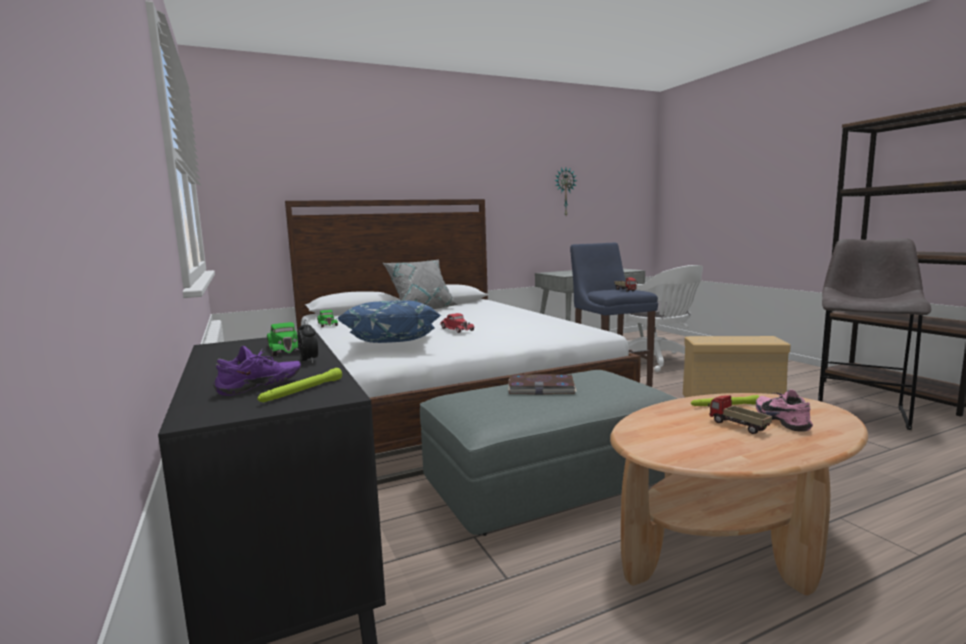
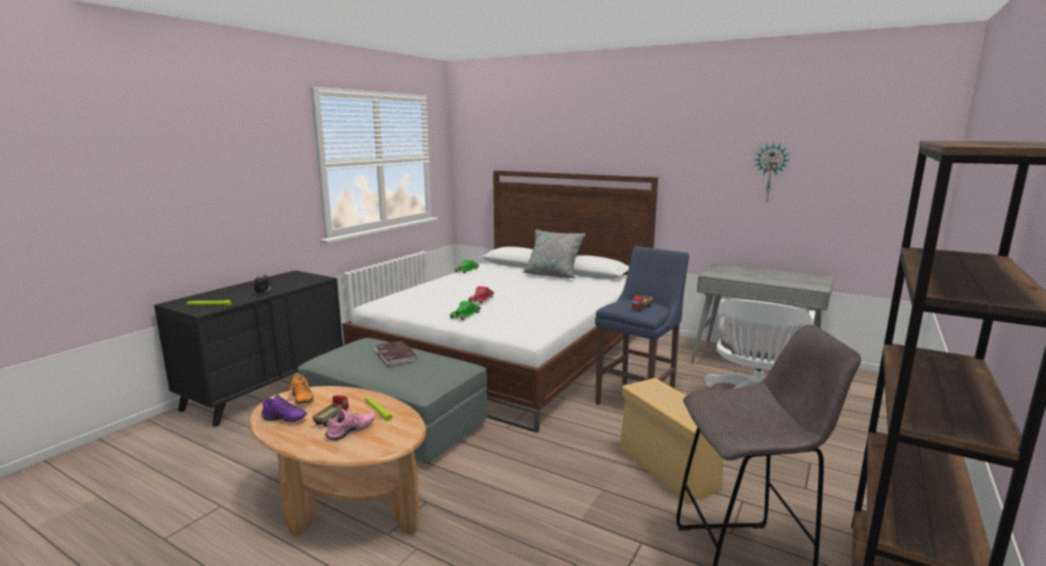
camera: 55 degrees right, 5 degrees up
(260, 387) = (214, 299): purple shoe -> purple shoe (283, 420)
(285, 348) = (290, 284): green toy car -> green toy car (466, 315)
(392, 344) = (418, 297): blue pillow -> none
(660, 437) = (300, 399): none -> orange shoe

